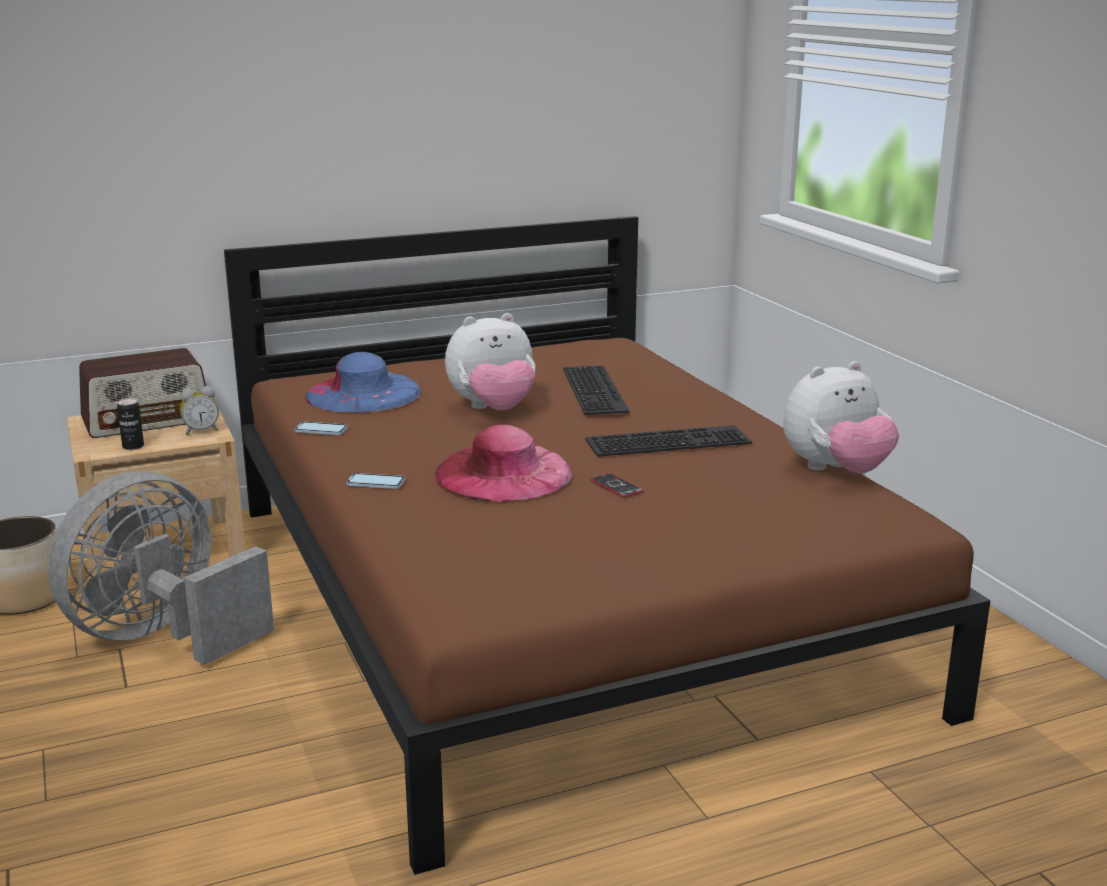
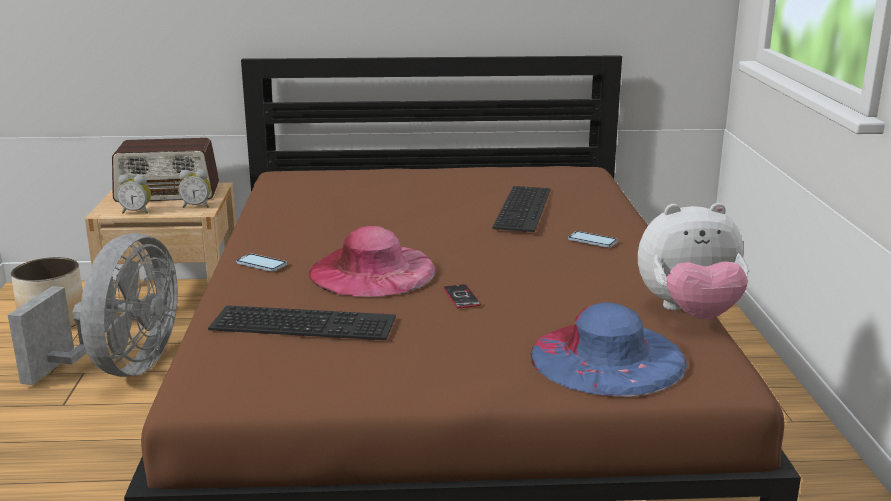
camera: 20 degrees right, 0 degrees up
(133, 446) = (136, 212): can -> alarm clock
(162, 636) = (120, 369): grey fan -> grey fan turned 135 degrees clockwise
(321, 430) = (265, 215): phone -> phone (592, 241)
(363, 393) = (329, 189): blue hat -> blue hat (607, 357)
(493, 409) = (422, 215): plush toy -> none
(668, 440) = (549, 261): keyboard -> keyboard (306, 322)

